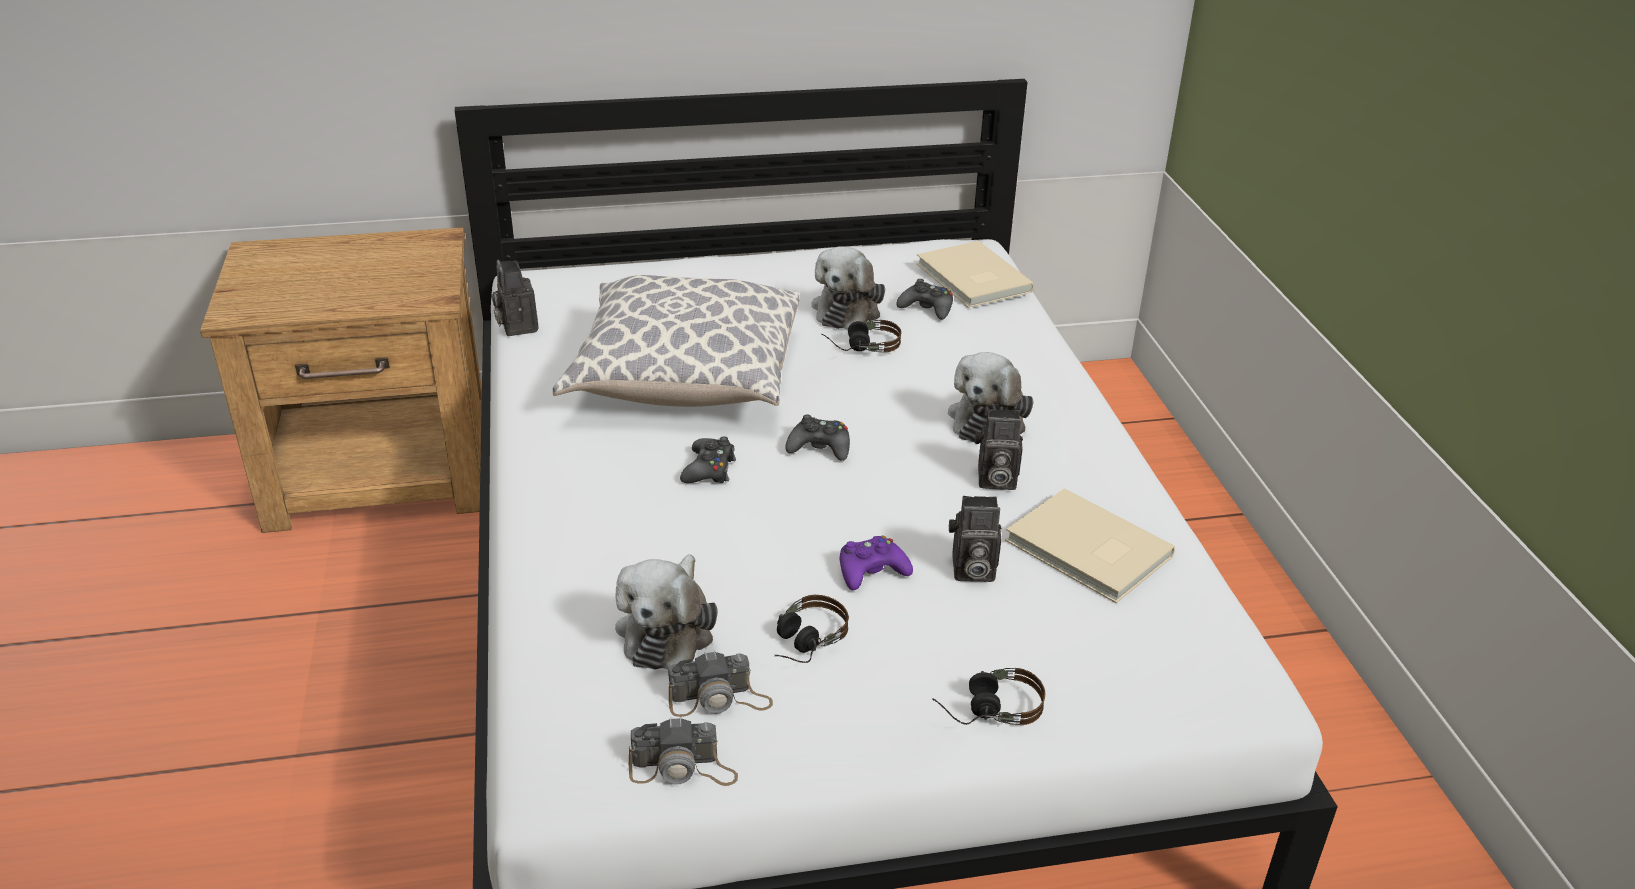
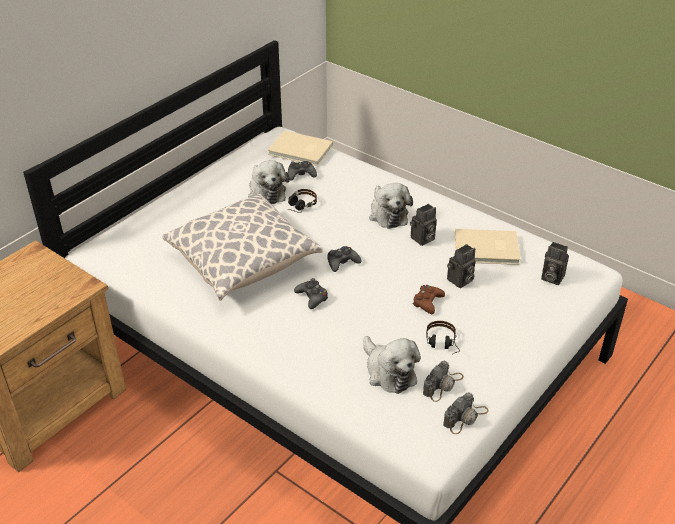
camera: 40 degrees left, 5 degrees up
(517, 326) = (123, 279): camera -> camera (551, 277)
(871, 571) = (427, 302): purple game controller -> brown game controller
(986, 709) = (529, 329): headphones -> none

